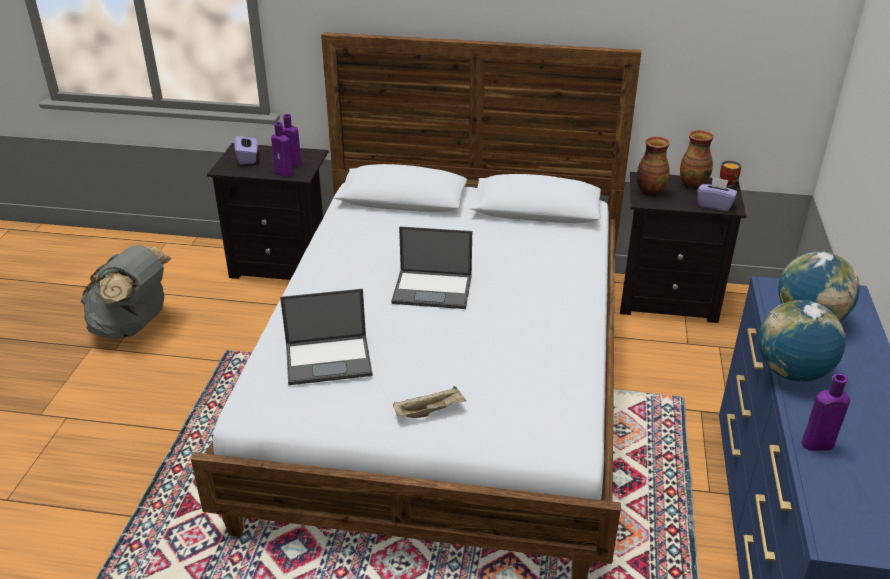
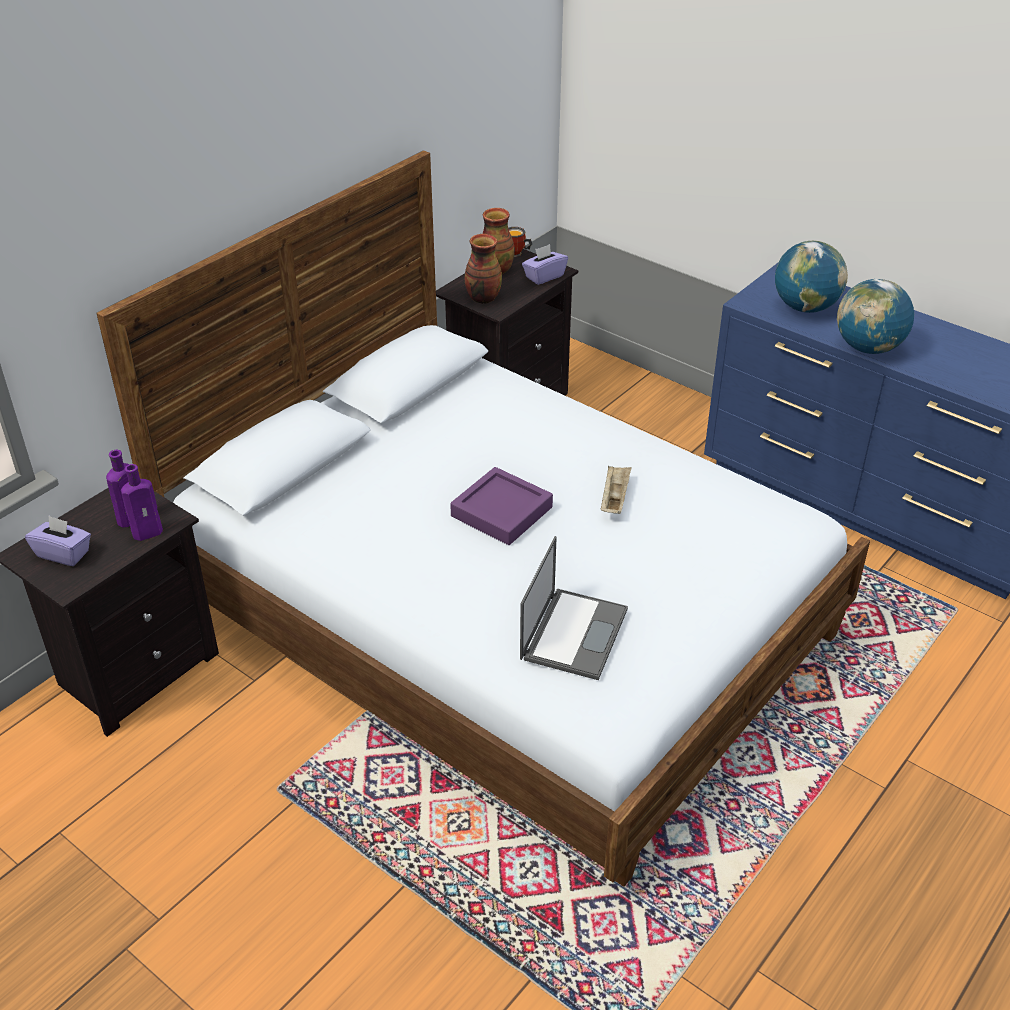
camera: 60 degrees left, 5 degrees up
(133, 326) = (121, 881): grey backpack -> none
(430, 411) = (707, 591): beige tray -> beige tray (614, 498)
(433, 289) = (501, 512): laptop -> purple tray
(815, 444) = (959, 379): purple bottle -> none

